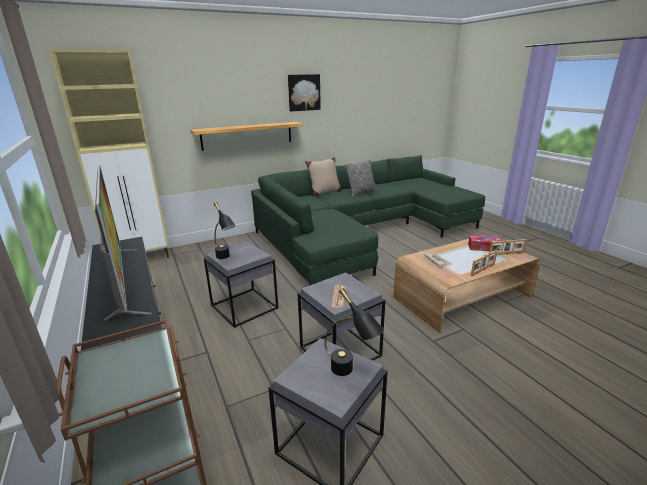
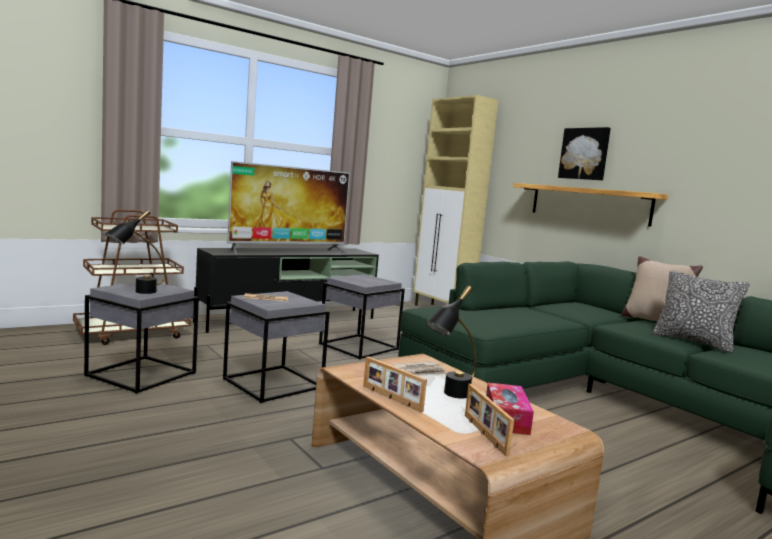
camera: 80 degrees right, 15 degrees down
(225, 258) = (354, 277): black table lamp -> black table lamp (449, 396)
(303, 92) = (692, 147): picture -> picture (584, 154)

